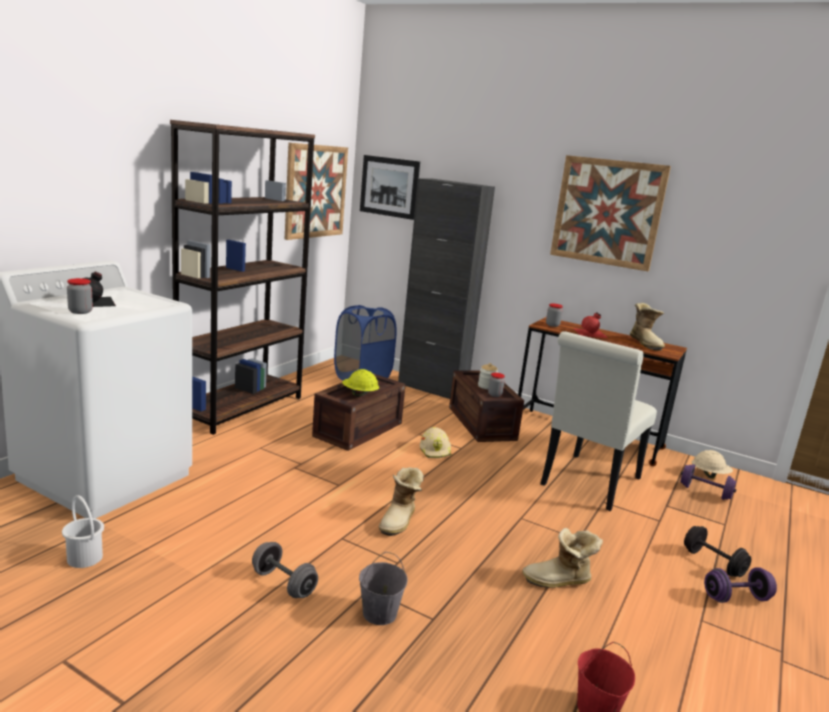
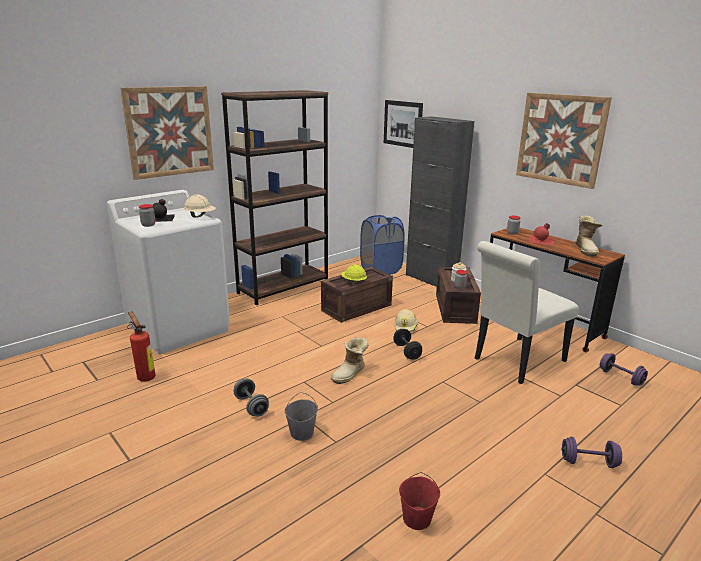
camera: 20 degrees right, 5 degrees up
(84, 558) = (145, 376): white bucket -> fire extinguisher
(316, 191) = (345, 131): picture -> picture (170, 131)
(559, 582) = (444, 430): boot -> none
(709, 475) = (635, 364): beige hard hat -> beige hard hat (200, 216)
(713, 563) = (587, 433): black dumbbell -> black dumbbell (407, 352)

